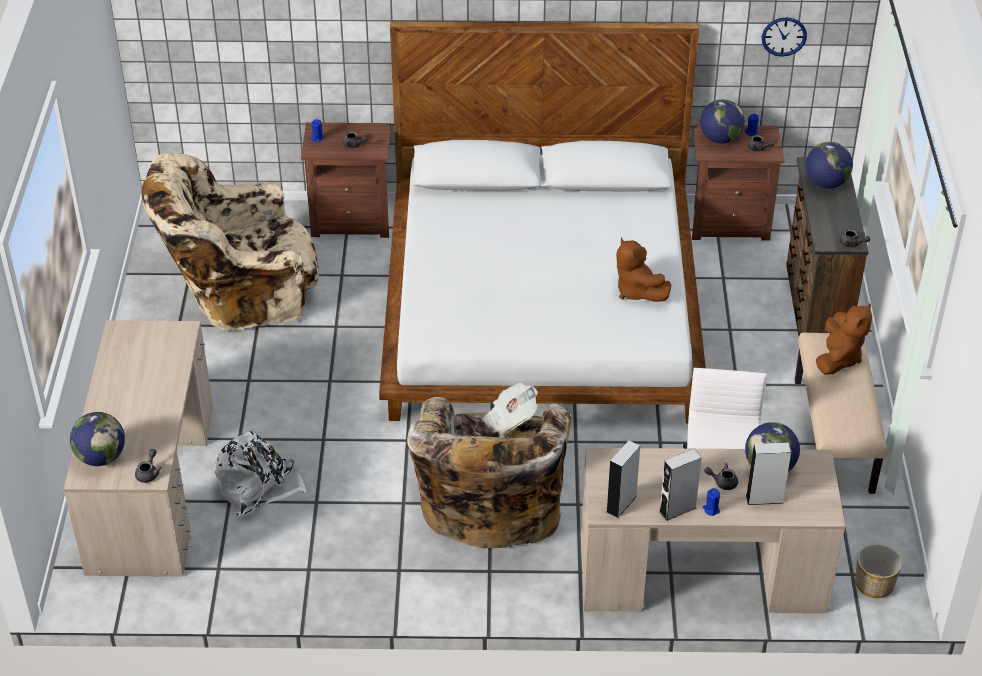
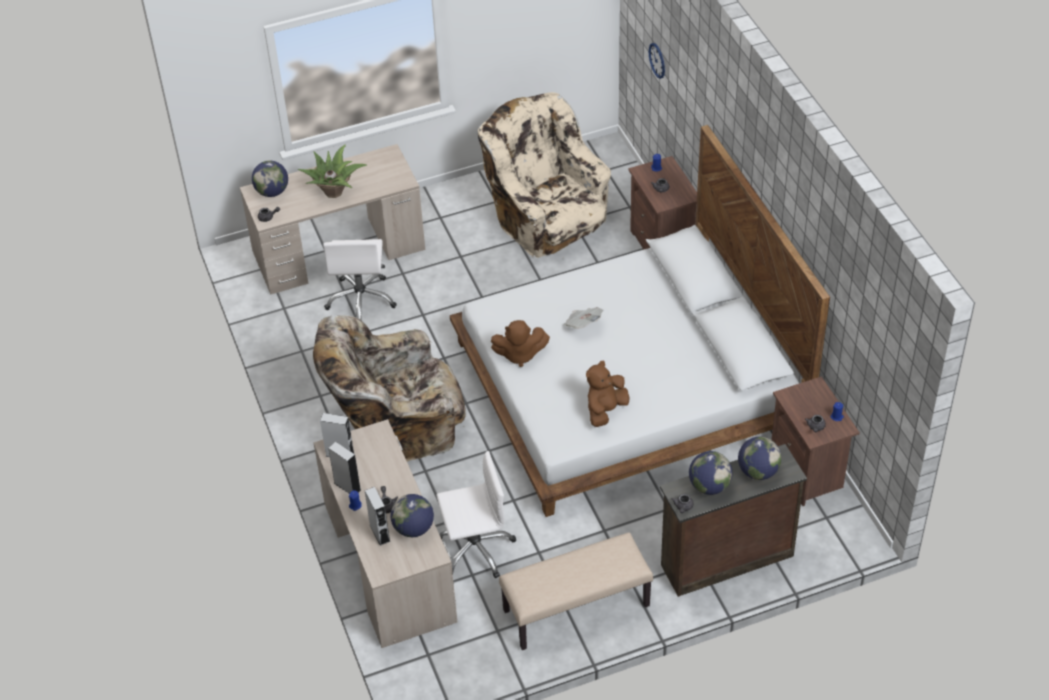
camera: 70 degrees right, 5 degrees up
(150, 397) = (334, 191): none -> potted plant
(258, 488) = (361, 300): white backpack -> white office chair
(510, 418) = (444, 387): newspaper -> newspaper (583, 324)
(720, 139) = (812, 399): globe -> globe (709, 486)
(784, 36) = (871, 362): wall clock -> wall clock (657, 60)
(838, 358) = (604, 561): brown plush toy -> brown plush toy (519, 354)
(874, 584) = (423, 671): planter -> none

